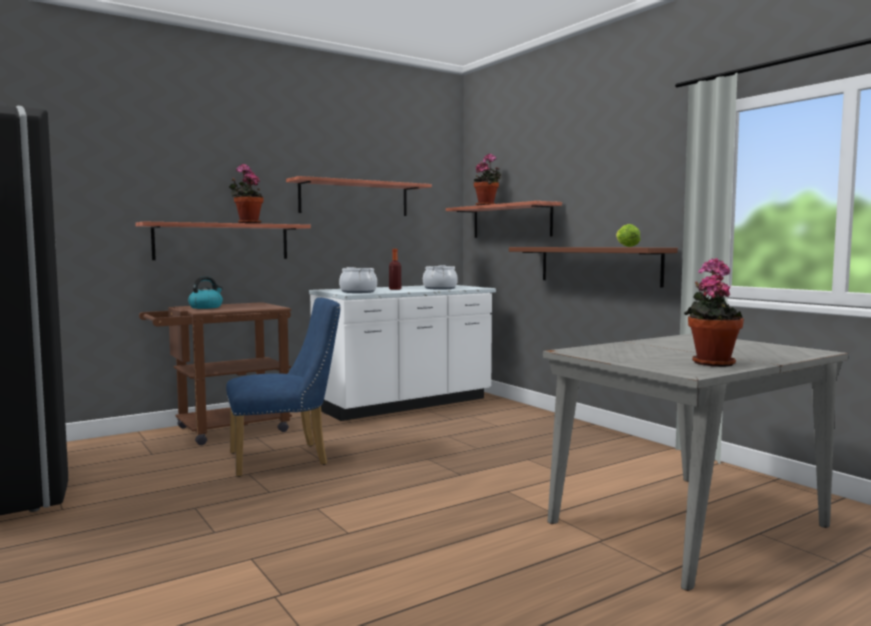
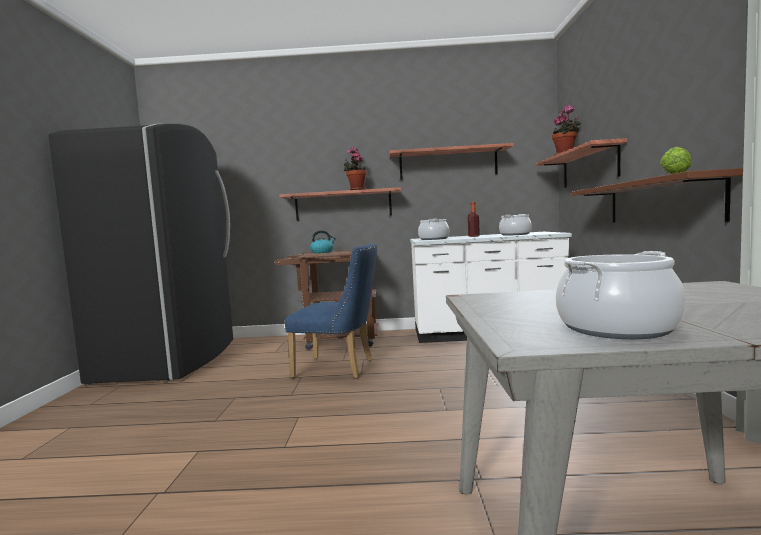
camera: 35 degrees right, 0 degrees up
(711, 362) = (615, 328): potted plant -> cooking pot

